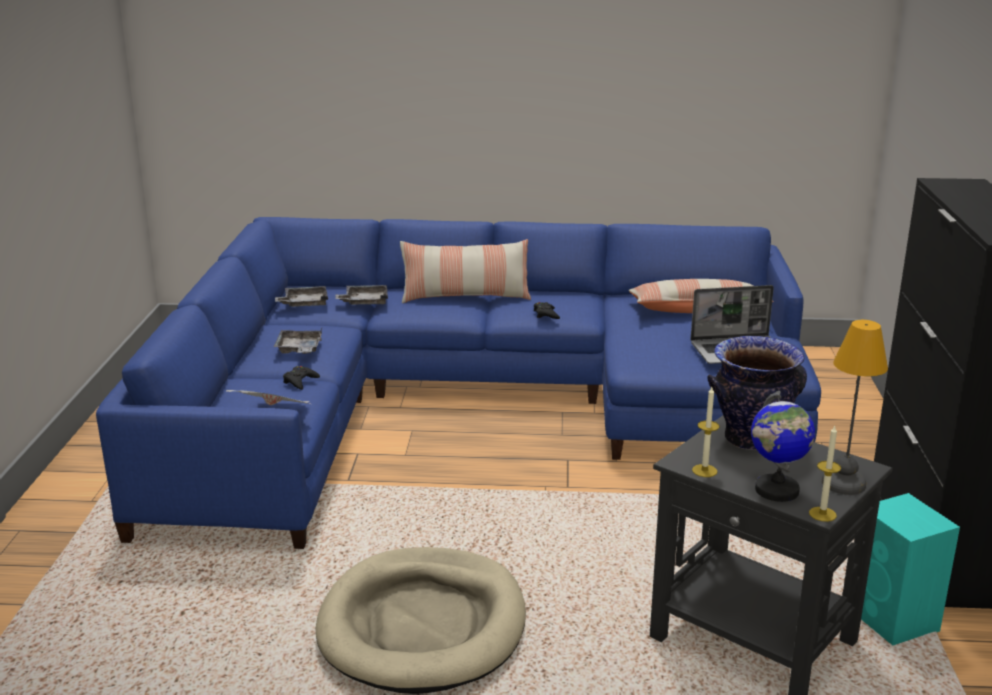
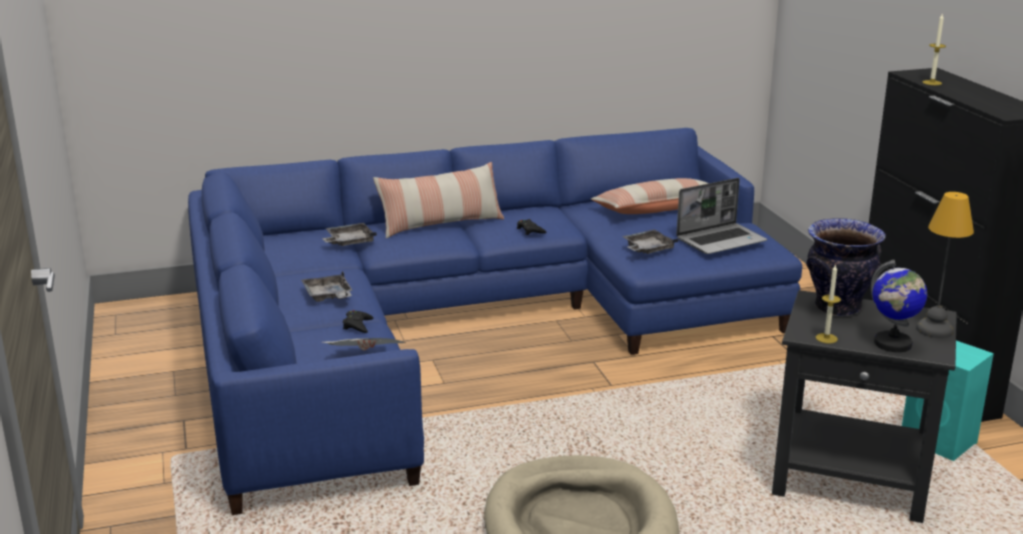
camera: 20 degrees left, 0 degrees up
(304, 303) = (290, 251): grey tray -> grey tray (647, 249)
(822, 514) = (941, 356): candle -> candle (932, 83)

